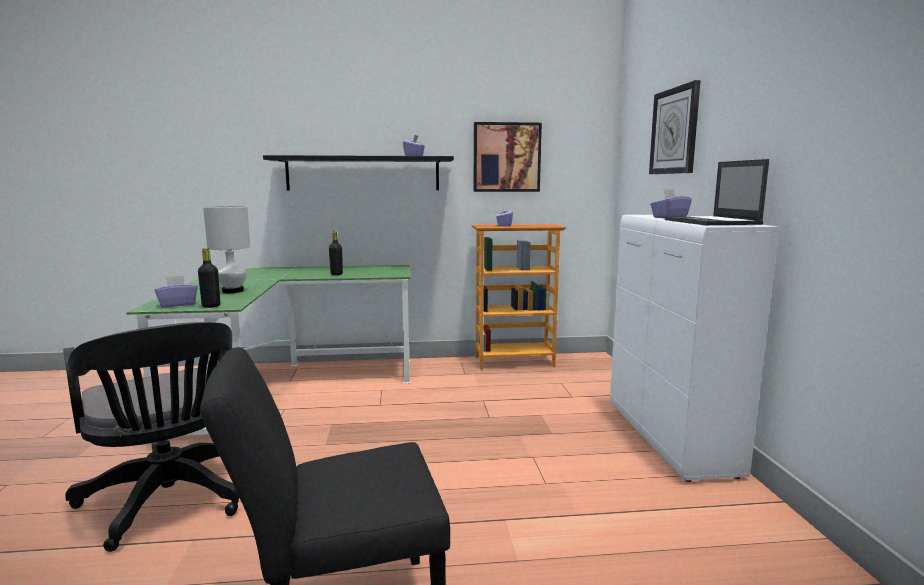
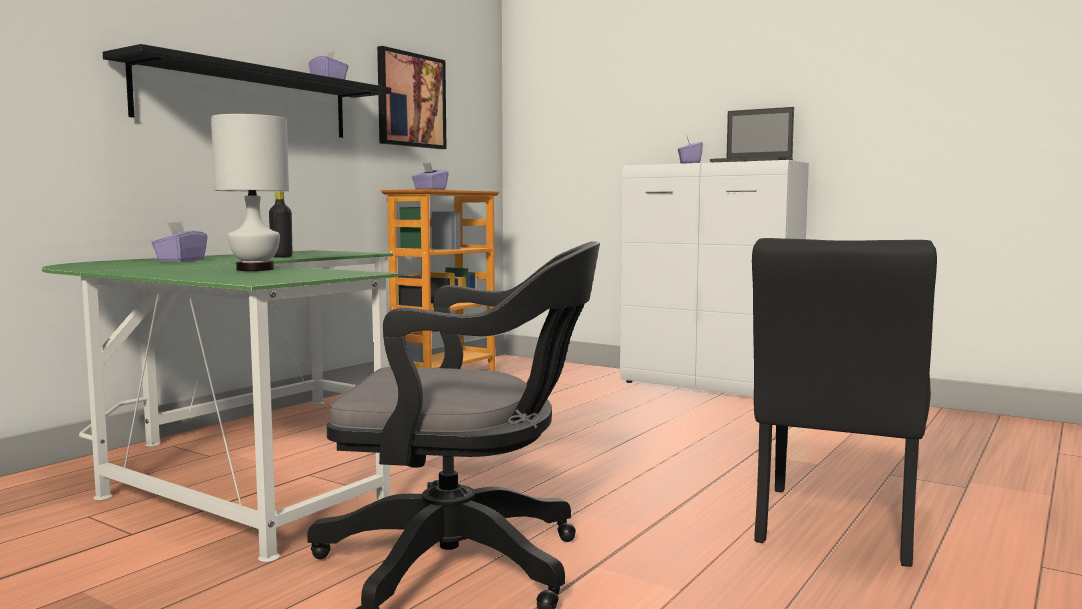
camera: 50 degrees left, 5 degrees down
(177, 304) = (277, 278): purple tissue box -> purple tissue box (180, 260)
(211, 306) = (341, 274): black bottle -> none
(674, 131) = (627, 84): wall clock -> none

